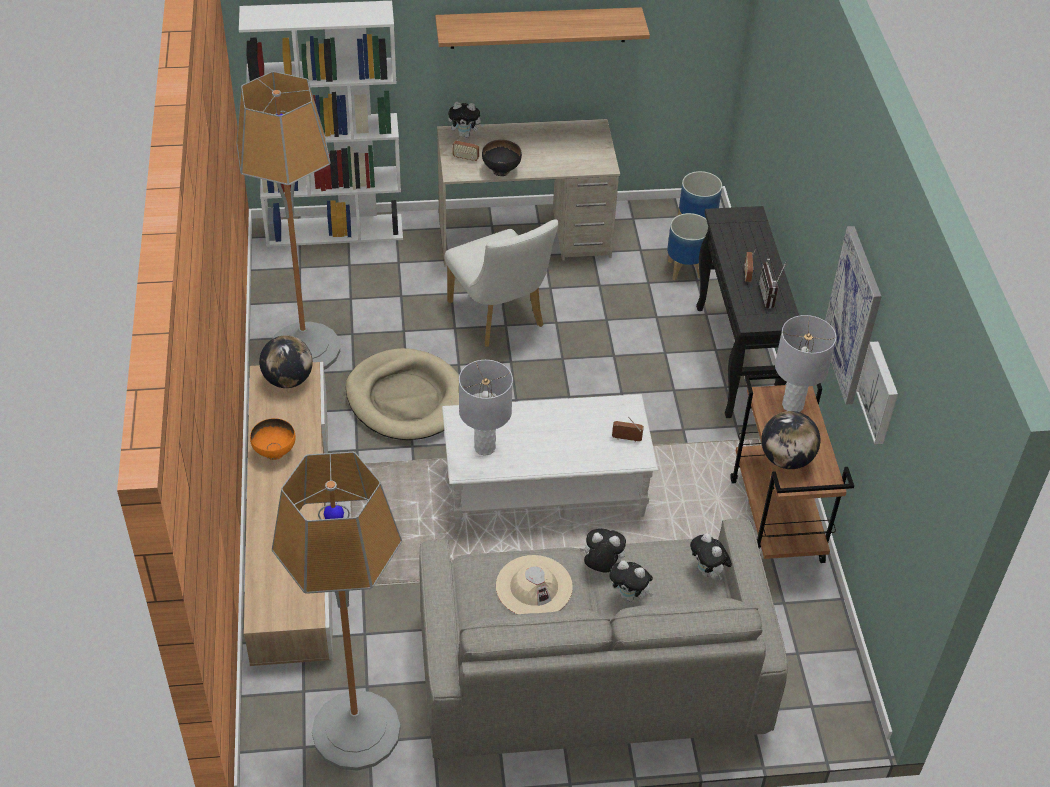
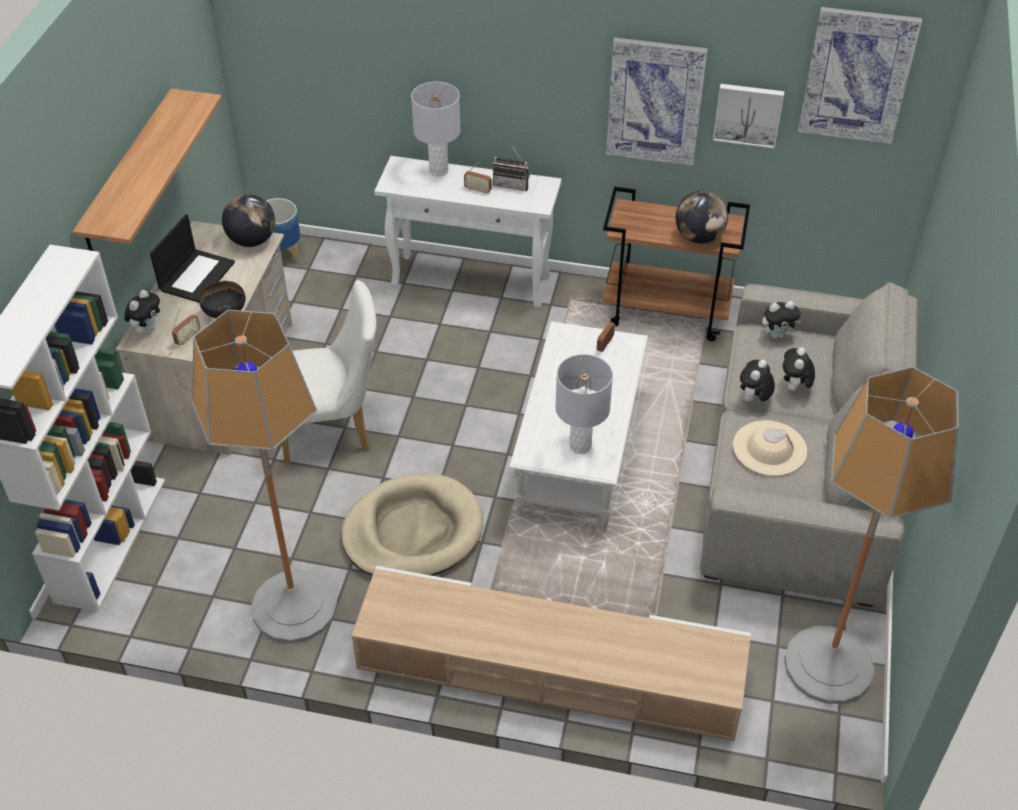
camera: 70 degrees left, 0 degrees up
(275, 452) = (497, 635): orange bowl -> none
(288, 380) = (391, 602): globe -> globe (252, 240)
(540, 141) = (196, 275): none -> laptop
(629, 596) = (794, 388): plush toy -> plush toy turned 150 degrees clockwise
(685, 270) = (338, 279): planter -> none
(736, 361) = (472, 281): black console table -> white console table
(793, 405) = (638, 216): grey table lamp -> grey table lamp (439, 170)
(927, 431) = (857, 75): none -> picture

